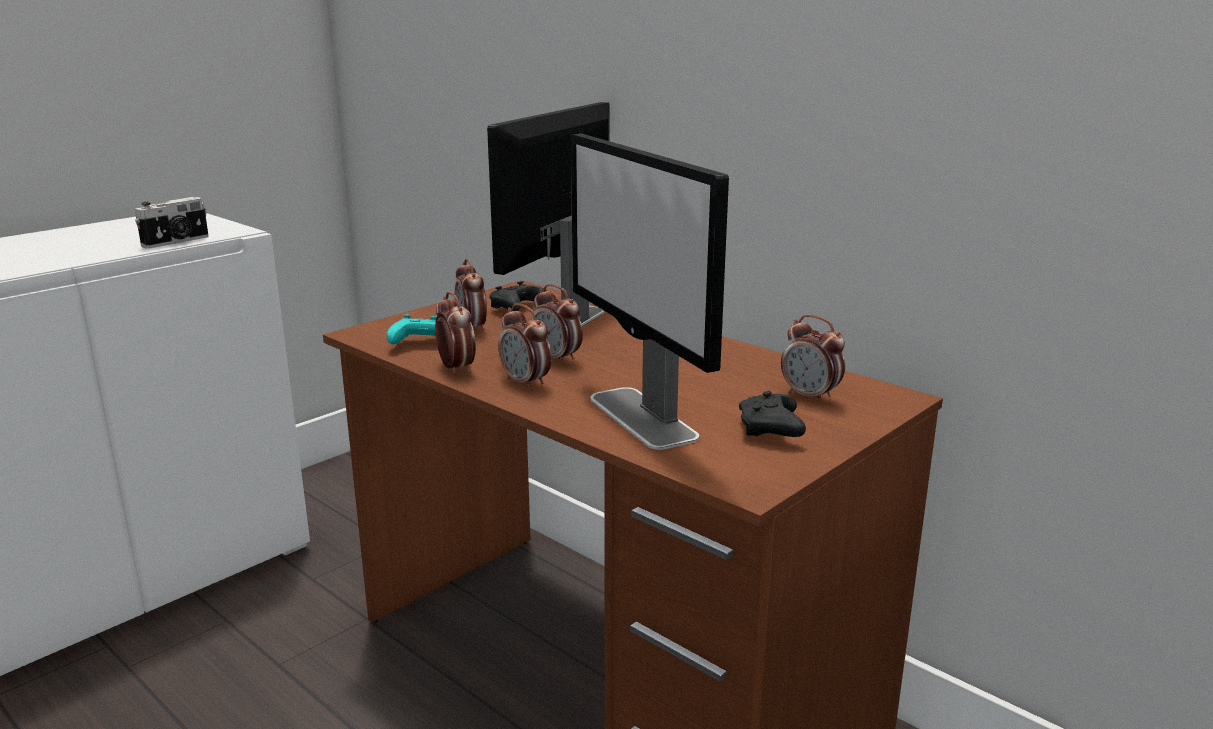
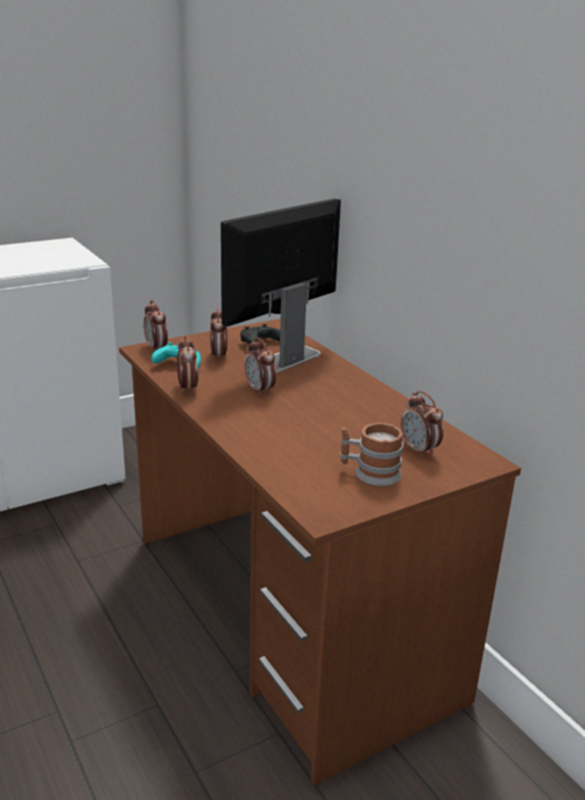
camera: 15 degrees right, 5 degrees up
(177, 242) = (46, 267): camera -> none
(526, 383) = (226, 407): alarm clock -> alarm clock (156, 348)
(642, 418) = (287, 448): monitor -> none
(770, 430) = (369, 473): black game controller -> mug

